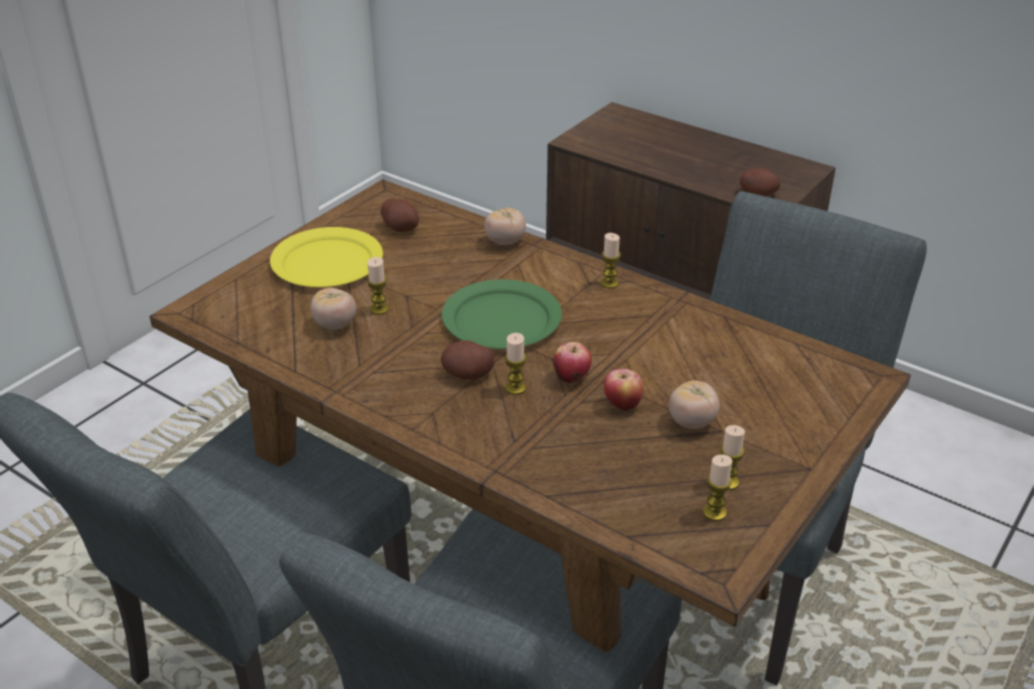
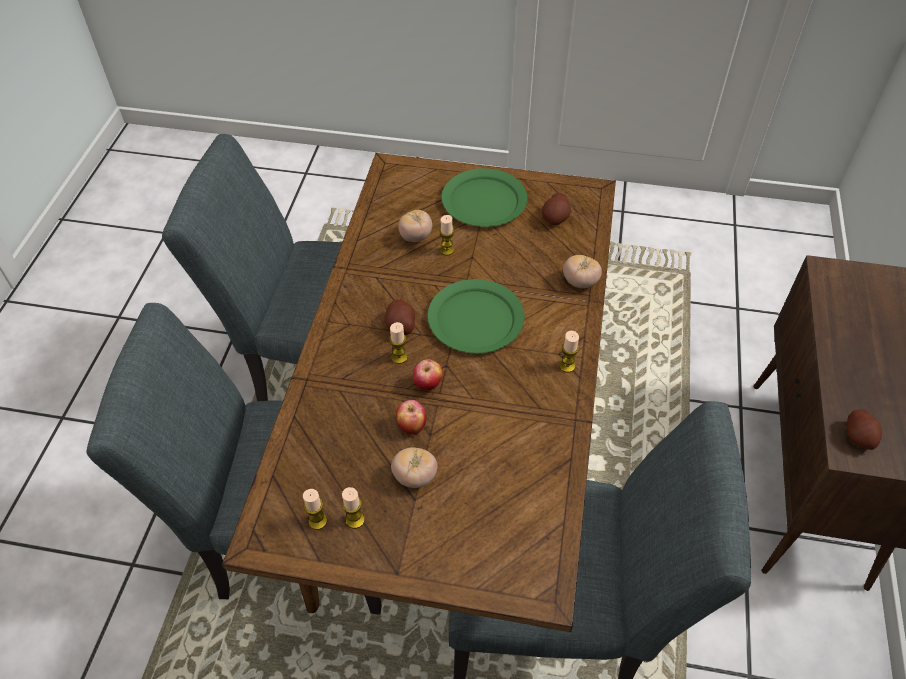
camera: 65 degrees right, 15 degrees up
(326, 262) = (484, 200): yellow plate -> green plate

